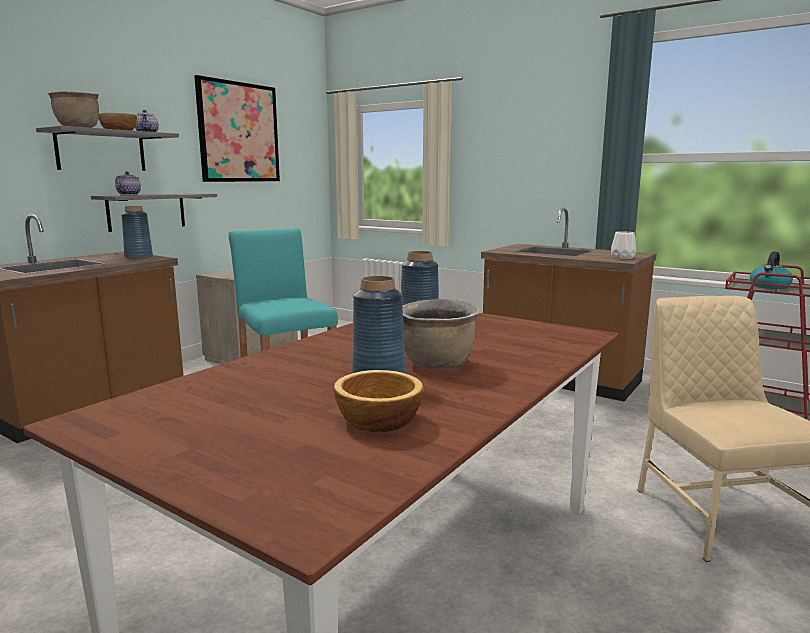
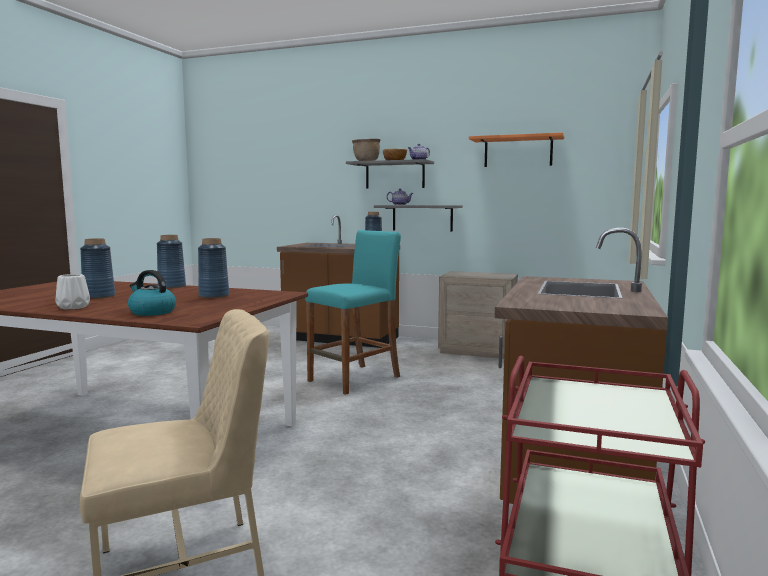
camera: 75 degrees right, 5 degrees down
(239, 132) = (518, 152): picture -> orange shelf
(302, 347) = (172, 286): none -> blue vase
(377, 420) = (36, 299): bowl -> none
(437, 365) = (122, 301): brown cooking pot -> none
(622, 257) = (557, 304): white vase -> white vase (74, 307)
(769, 286) = (590, 404): kettle -> kettle (151, 312)

